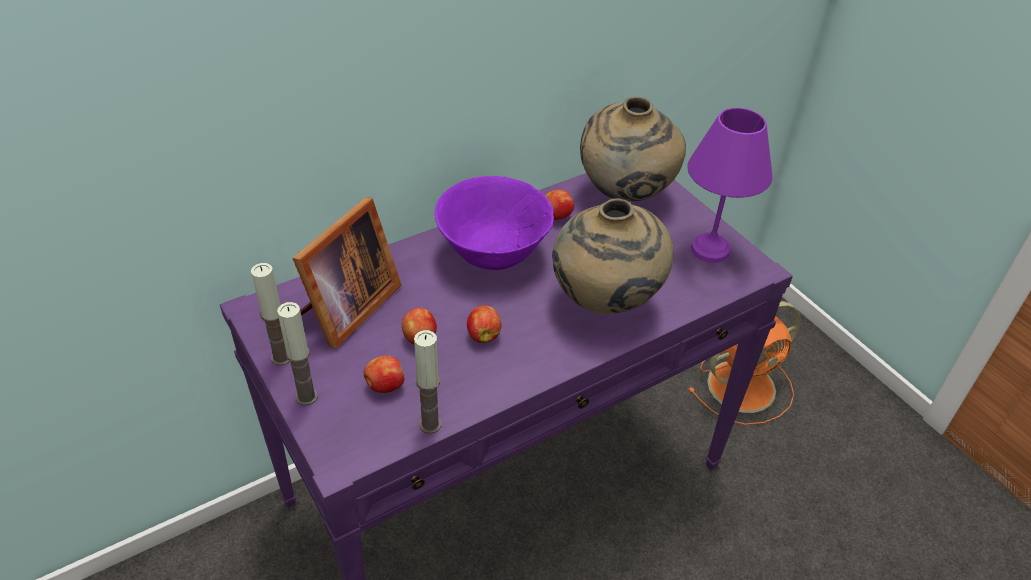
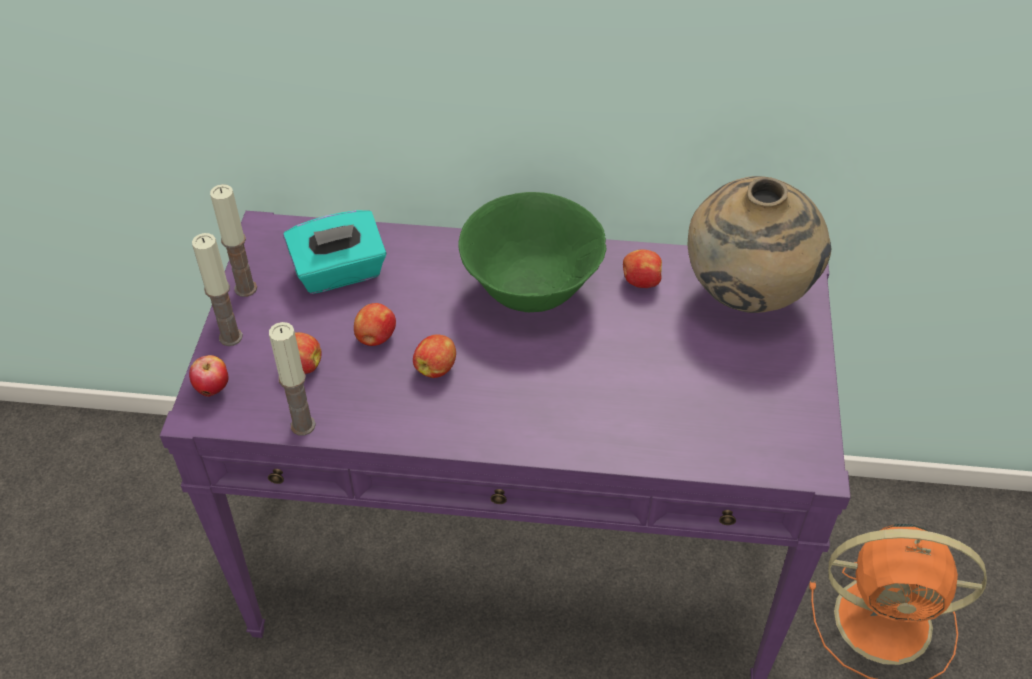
camera: 40 degrees right, 5 degrees up
(333, 440) = (213, 389): none -> apple
(345, 310) = (340, 273): picture frame -> turquoise tissue box
(493, 253) = (532, 289): purple bowl -> green bowl
(605, 304) = (590, 405): beige vase -> none
(711, 249) = (781, 412): purple table lamp -> none

